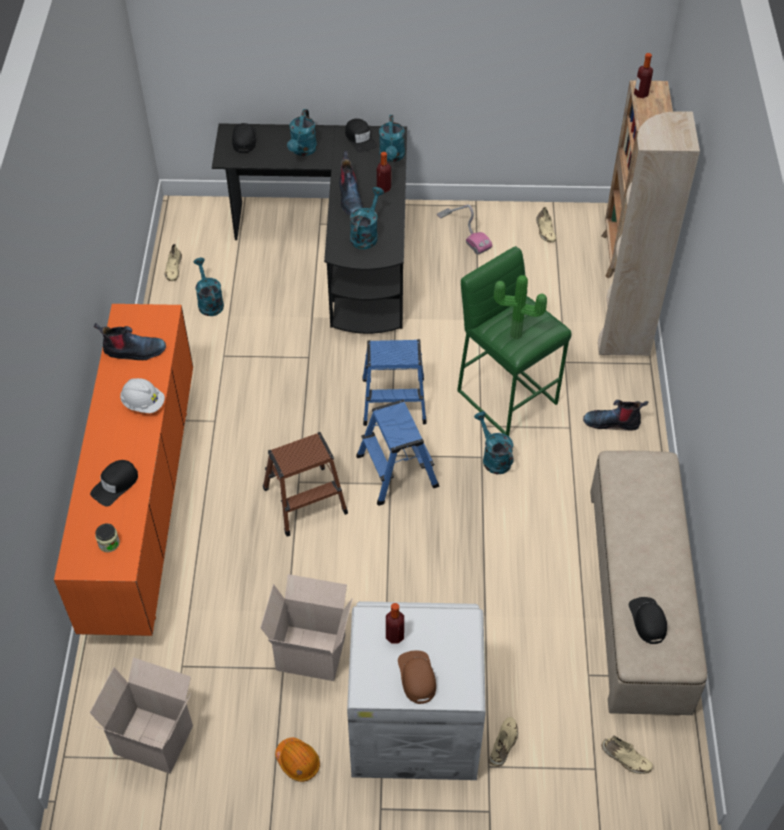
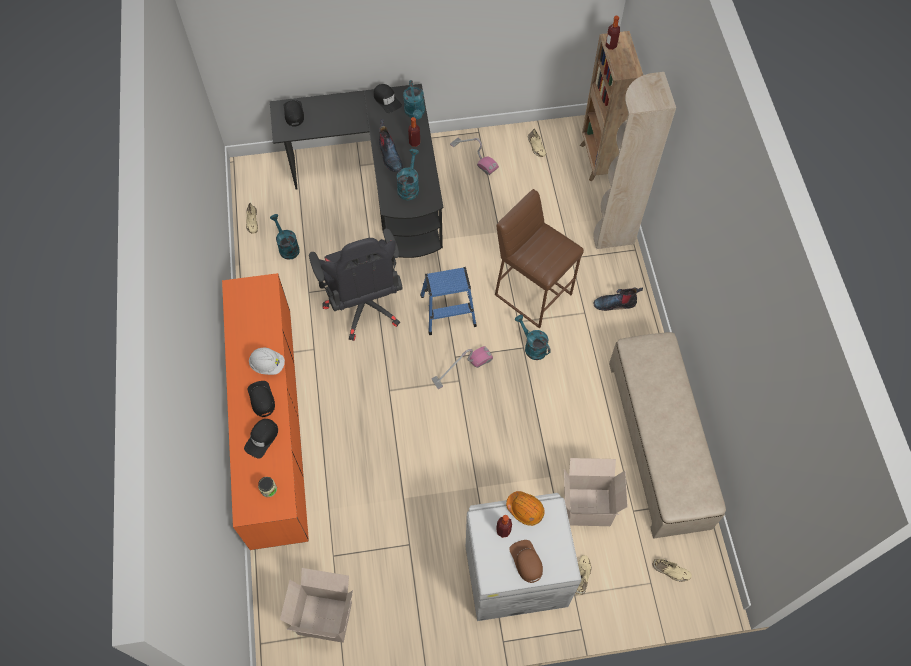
camera: 10 degrees left, 10 degrees up
(134, 351) = (249, 320): boot -> none
(289, 379) = (364, 304): none -> black office chair
(298, 762) = (435, 616): orange hard hat -> orange hard hat (525, 509)
(302, 150) = (343, 117): turquoise watering can -> none
(305, 499) = (397, 404): brown step ladder -> none
(312, 651) = (428, 527): cardboard box -> cardboard box (588, 505)
(397, 470) = (462, 369): blue step ladder -> vacuum cleaner
(506, 396) = (532, 293): green stool -> brown stool
(515, 336) = (543, 261): potted plant -> none
(647, 620) = (676, 473): black cap -> black cap (261, 399)

